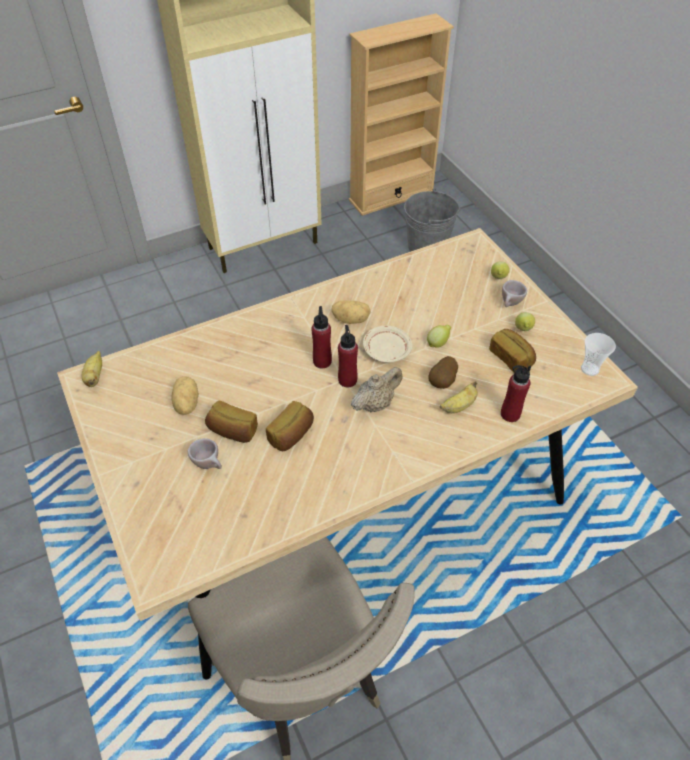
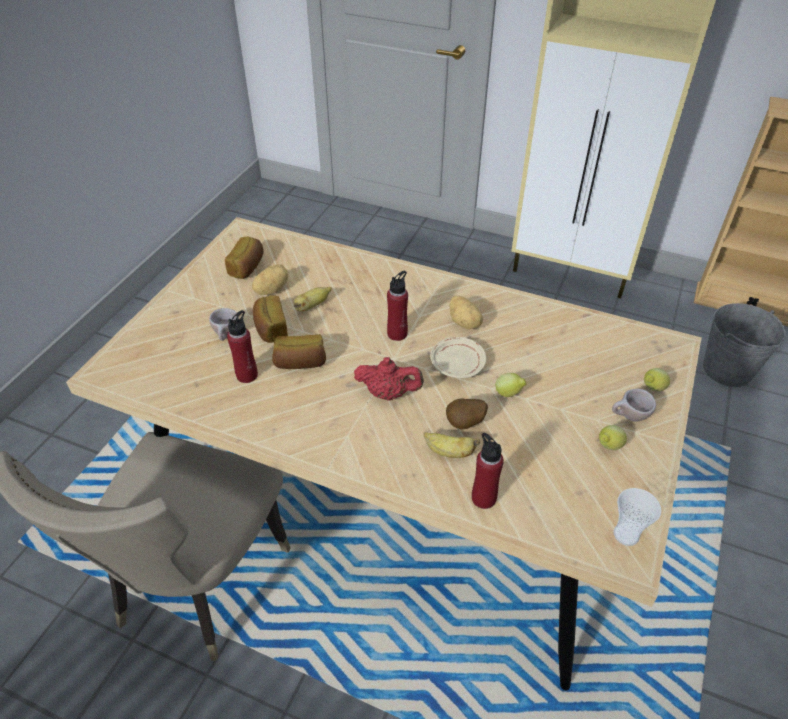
camera: 50 degrees right, 5 degrees down
(95, 376) = (250, 234): banana -> banana (312, 306)
(347, 380) = (394, 360): red bottle -> red bottle (247, 375)
(375, 403) = (388, 393): beige teapot -> red teapot
(511, 358) = (558, 458): bread -> bread (247, 267)

